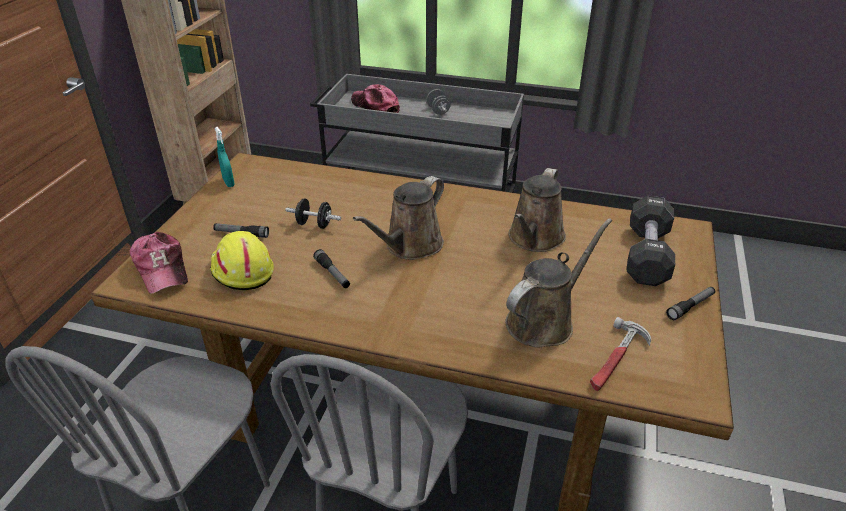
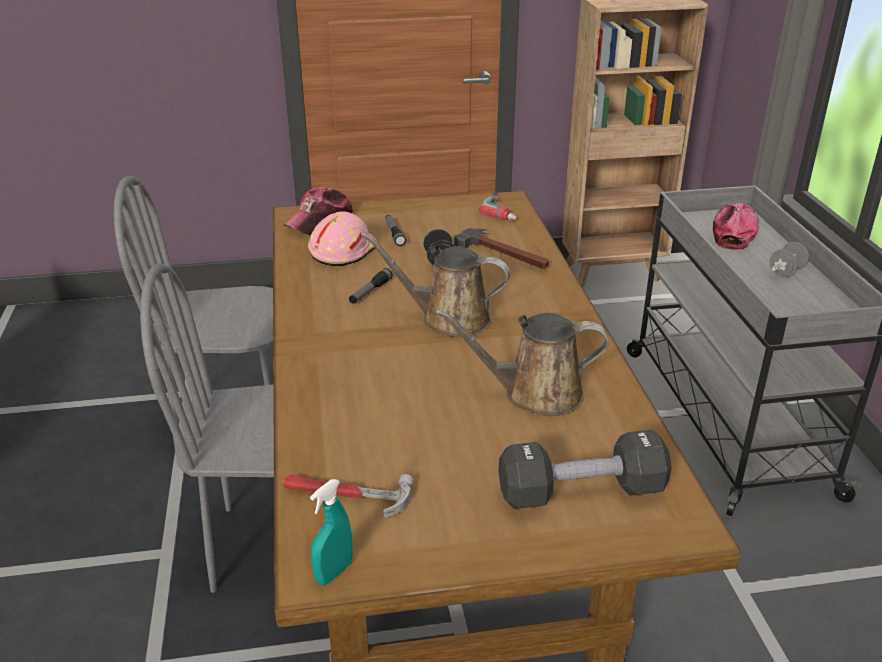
camera: 65 degrees right, 5 degrees down
(228, 183) = (467, 203): turquoise spray bottle -> turquoise spray bottle (334, 572)
(241, 271) = (342, 251): yellow hard hat -> pink hard hat
(260, 170) = (503, 209): none -> power drill
(333, 192) = (504, 253): none -> hammer
(544, 321) = (381, 431): brown watering can -> none
(690, 306) = (492, 547): flashlight -> none

